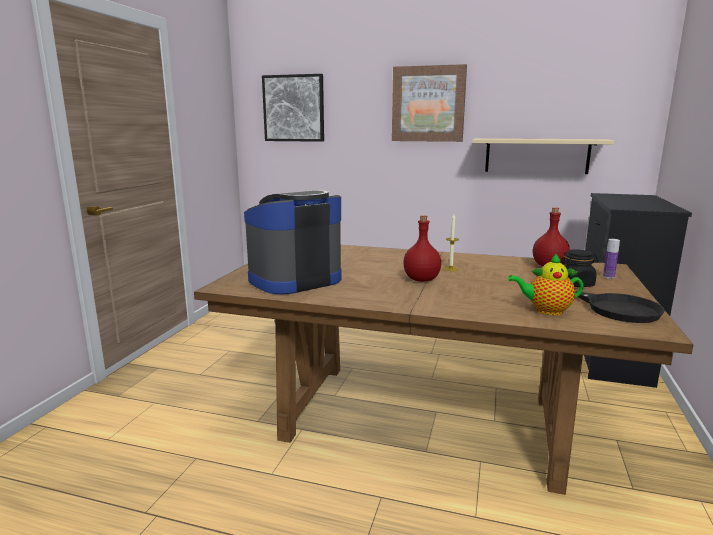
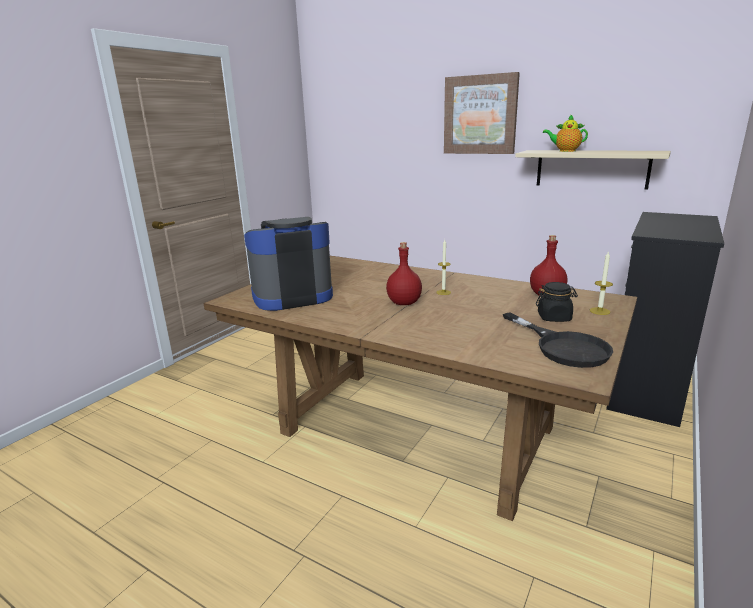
camera: 15 degrees right, 5 degrees up
(294, 108) = (355, 121): picture -> none
(546, 310) = (492, 345): teapot -> teapot (565, 151)
(608, 277) = (599, 311): bottle -> candle

